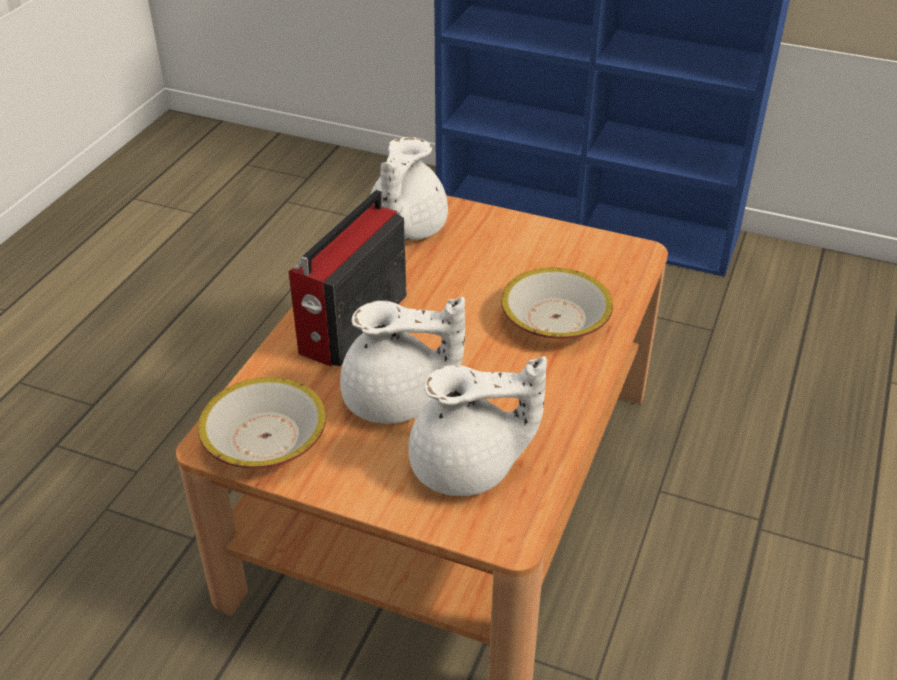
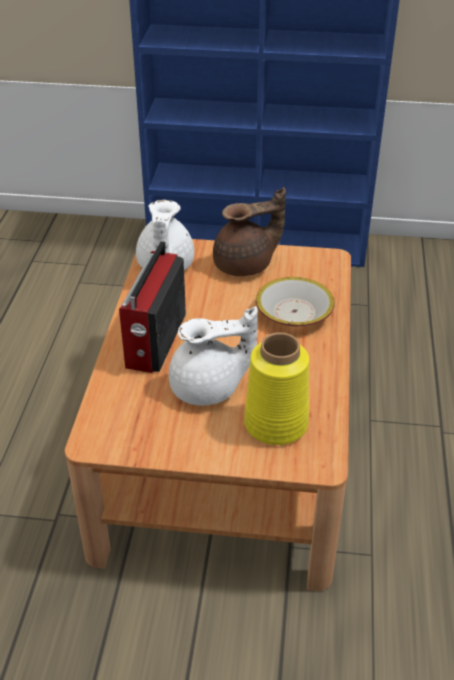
camera: 15 degrees left, 0 degrees up
(266, 438) = (127, 431): bowl -> none
(468, 468) = (276, 424): white teapot -> yellow vase
(515, 243) = (246, 265): none -> brown teapot

